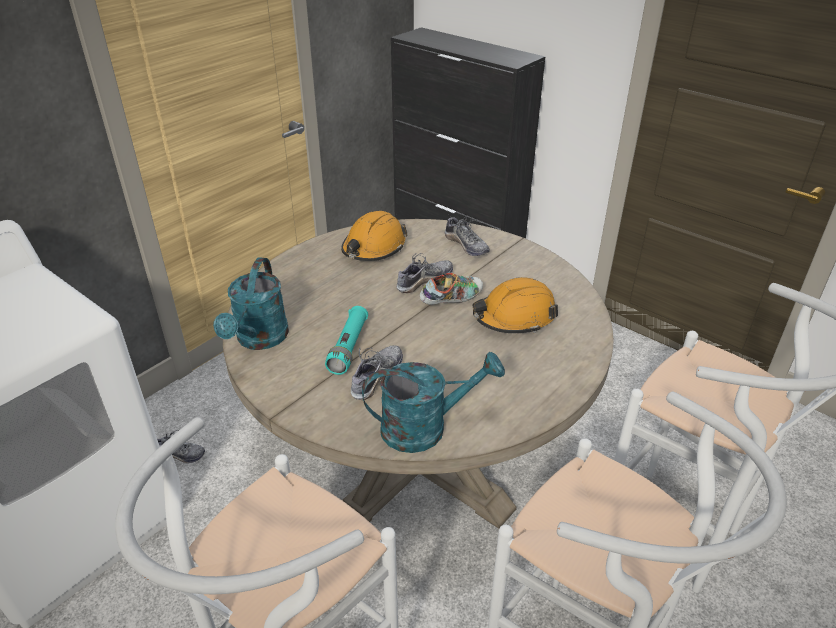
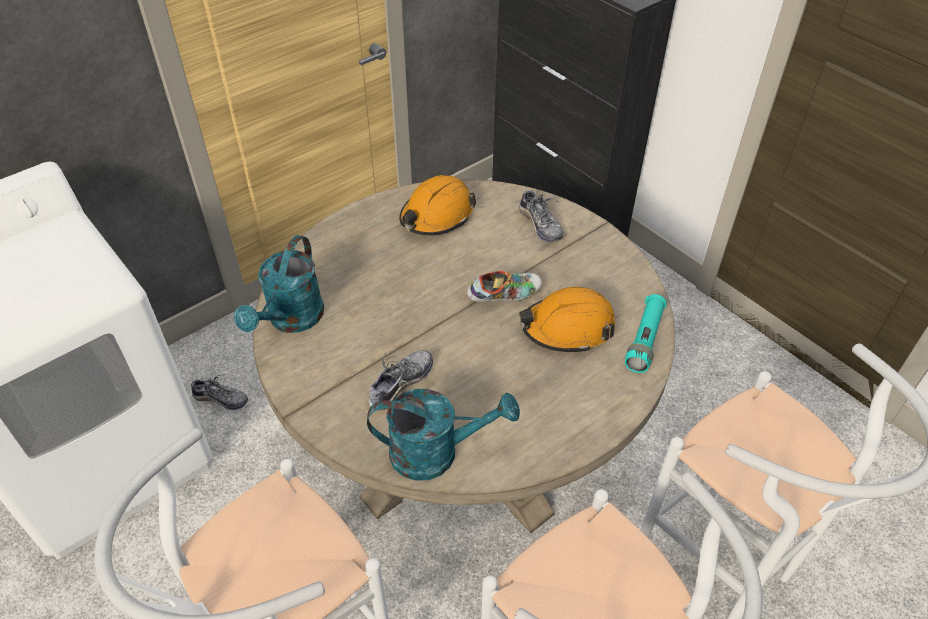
camera: 10 degrees right, 10 degrees up
(349, 347) = (380, 342): turquoise flashlight -> turquoise flashlight (644, 340)
(424, 281) = (481, 267): shoe -> none

